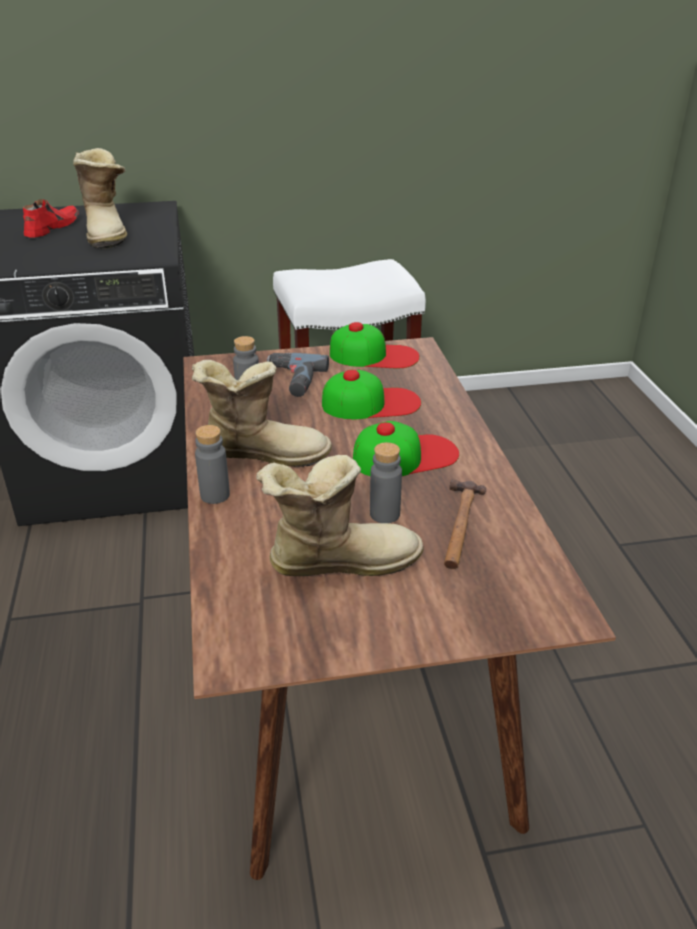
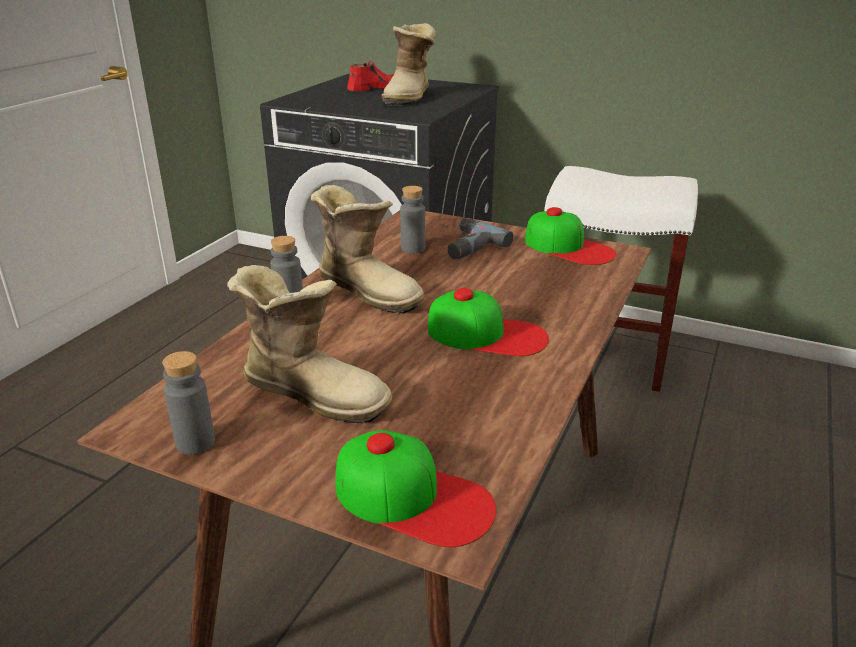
camera: 35 degrees right, 5 degrees down
(371, 403) = (514, 283): cap -> cap (413, 498)
(384, 514) = (403, 372): grey bottle -> grey bottle (195, 442)
(459, 526) = (458, 409): hammer -> none

